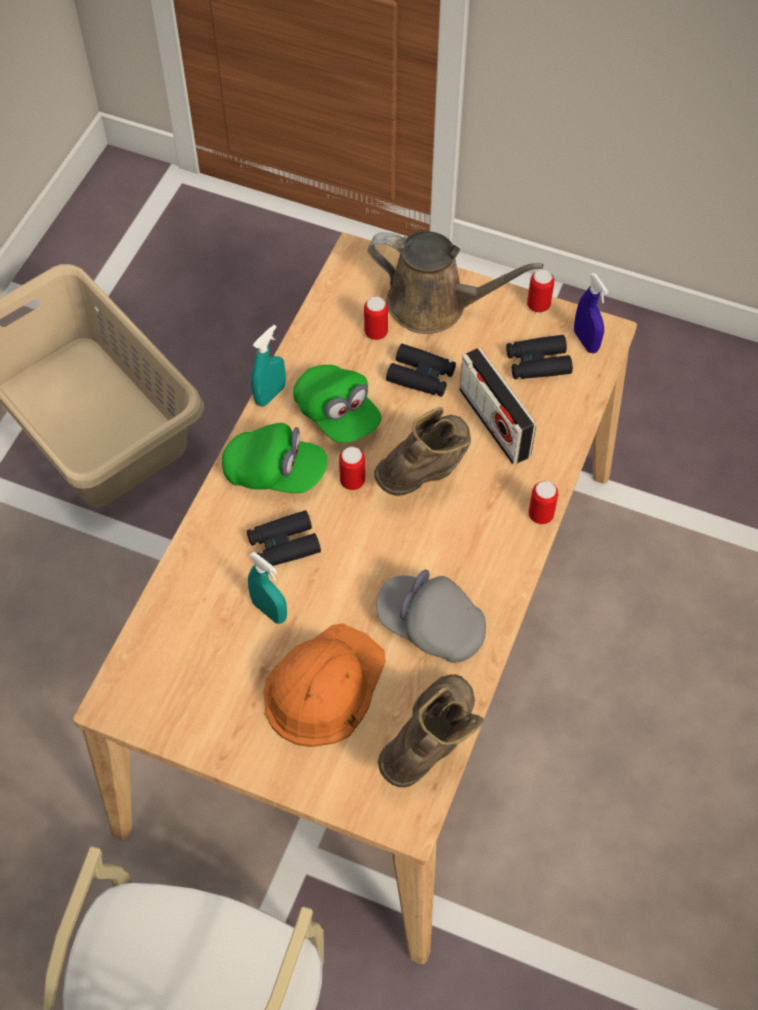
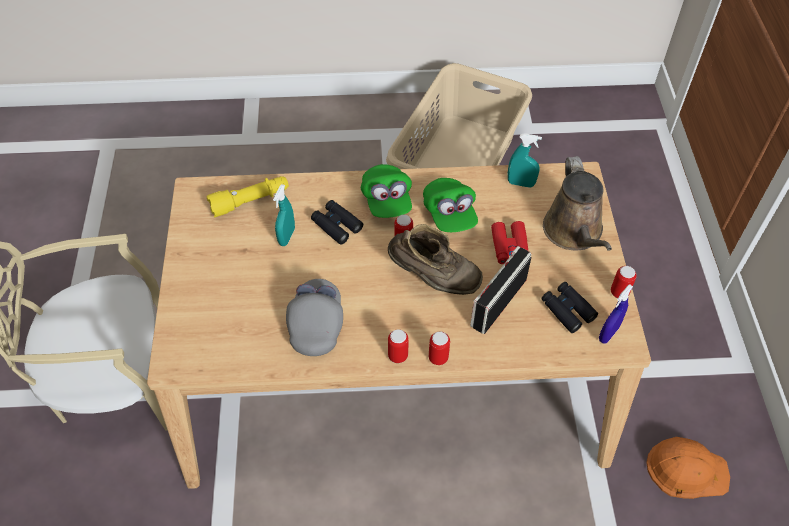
camera: 65 degrees right, 5 degrees down
(179, 634) = (250, 201): none -> yellow flashlight
(270, 395) = (443, 176): turquoise spray bottle -> turquoise spray bottle (521, 183)
(323, 686) = (247, 284): orange hard hat -> orange hard hat (686, 469)
(337, 415) = (449, 214): green cap -> green cap turned 45 degrees counterclockwise
(376, 332) = (528, 209): can -> can (398, 356)
(421, 376) = (509, 247): black binoculars -> red binoculars
(431, 744) = (230, 357): brown boot -> none

